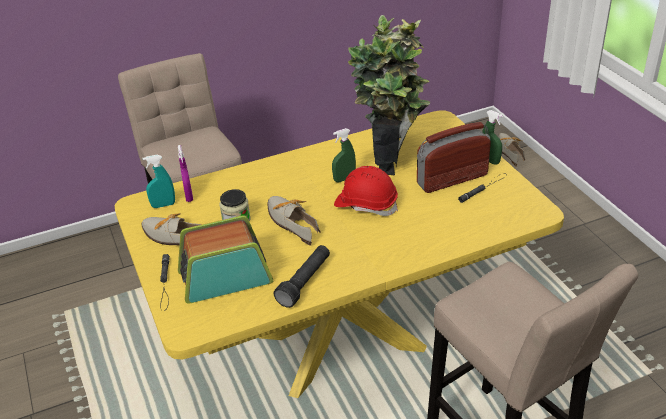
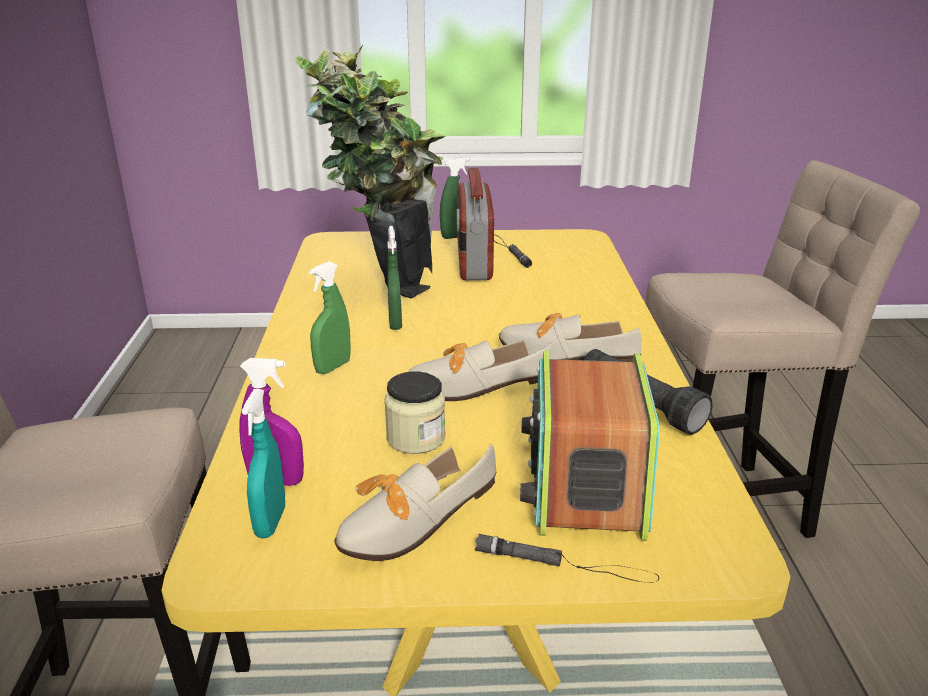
camera: 70 degrees left, 10 degrees down
(285, 177) = (333, 367): none -> green spray bottle
(366, 204) = (477, 321): red hard hat -> none
(509, 151) = (236, 340): shoe -> shoe (559, 353)

